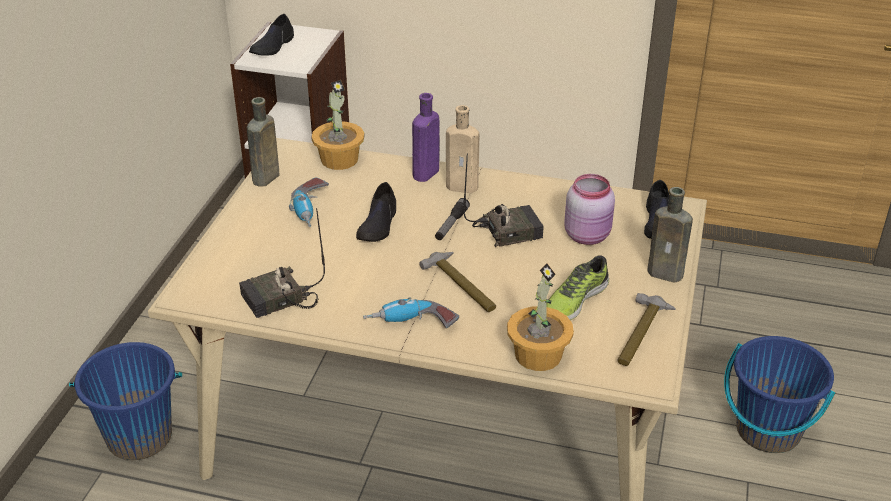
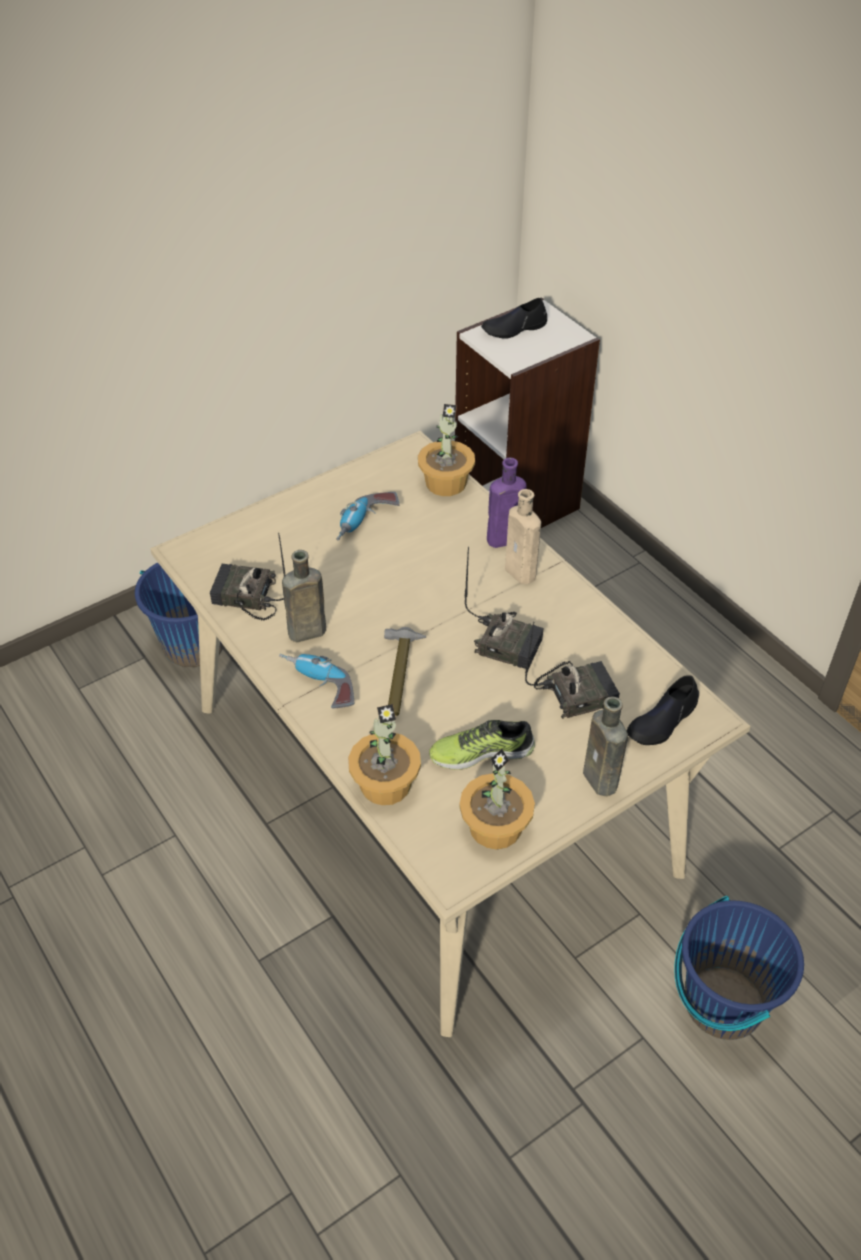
camera: 40 degrees right, 10 degrees up
(264, 179) = (363, 470): brown bottle -> brown bottle (304, 633)
(378, 225) = (402, 570): black shoe -> none
(451, 225) = (464, 606): flashlight -> none
(588, 235) = (576, 693): pink jar -> radio
(640, 335) = (496, 826): hammer -> potted plant

